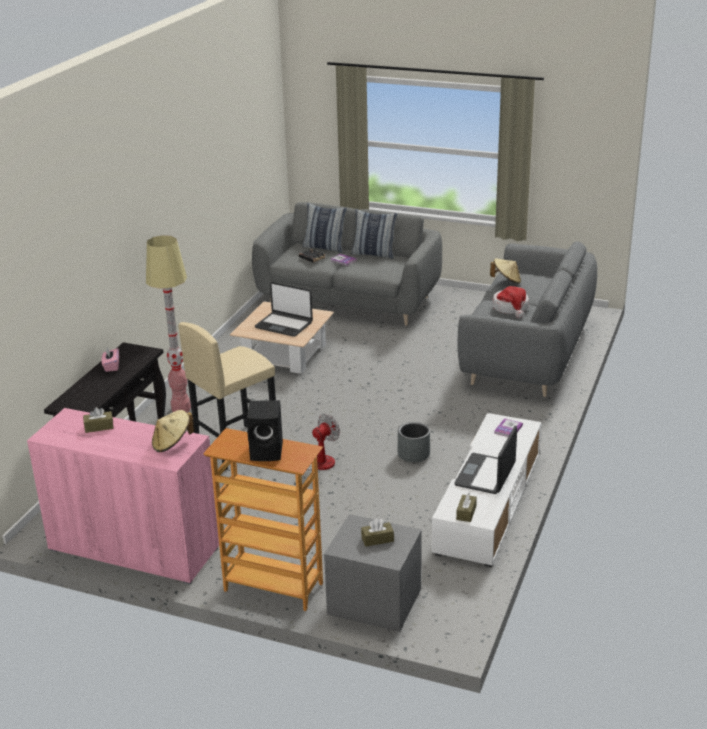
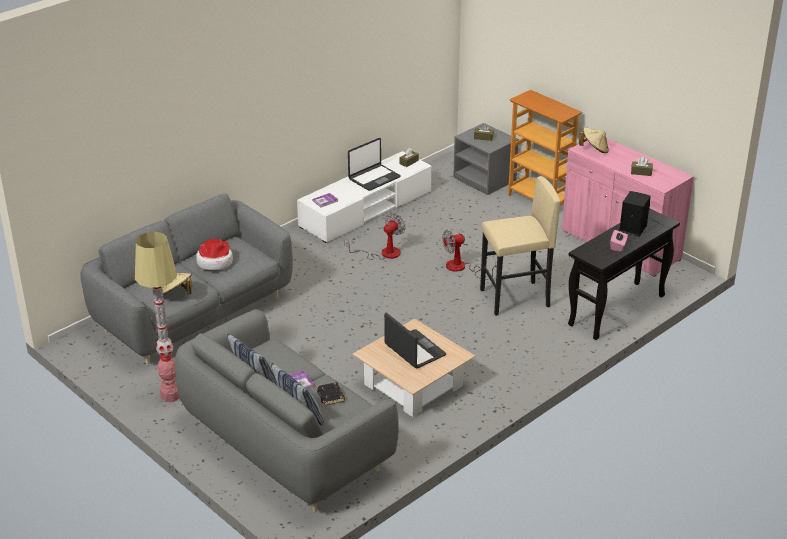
camera: 155 degrees left, 5 degrees up
(181, 409) = (545, 350): floor lamp -> floor lamp (170, 396)
(268, 451) = (543, 103): black speaker -> black speaker (632, 228)
(414, 454) = (383, 253): grey planter -> fan

